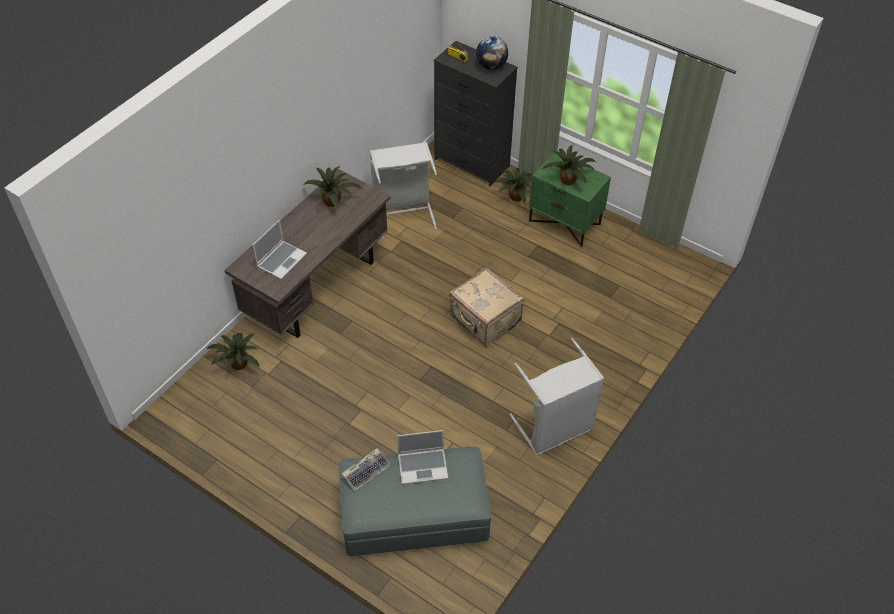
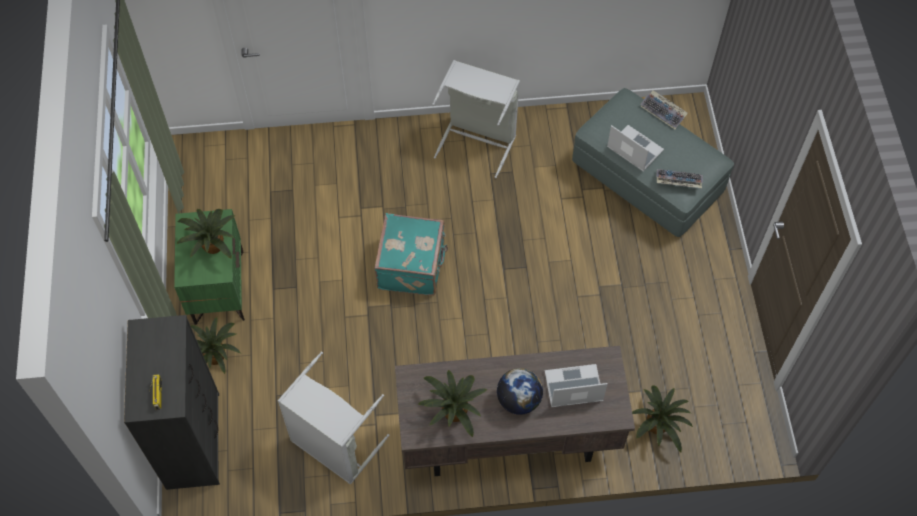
camera: 130 degrees left, 10 degrees up
(436, 518) = (664, 112): none -> keyboard
(484, 321) = (412, 266): beige suitcase -> turquoise suitcase
(491, 66) = (148, 346): globe -> globe (518, 400)

